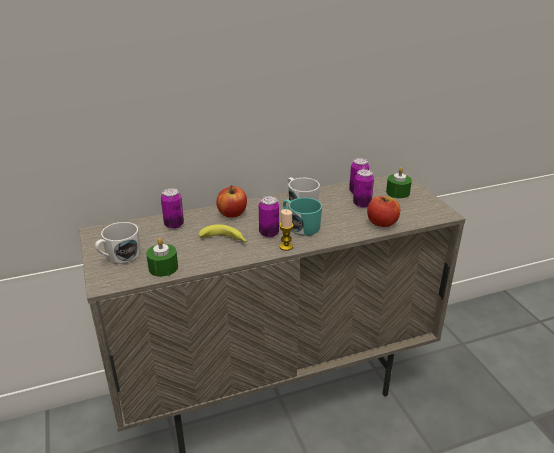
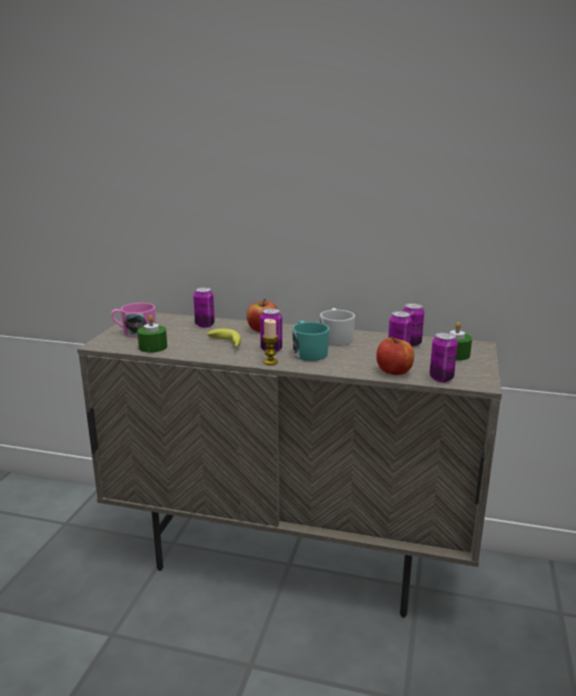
camera: 35 degrees right, 10 degrees down
(119, 256) = (135, 332): white mug -> pink mug
(417, 218) = (441, 378): none -> can

